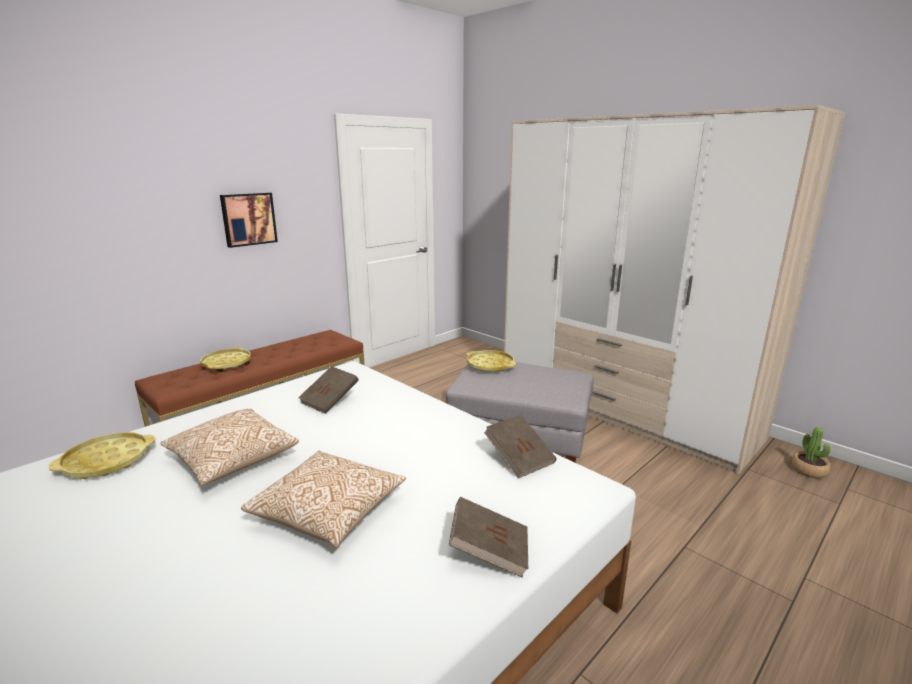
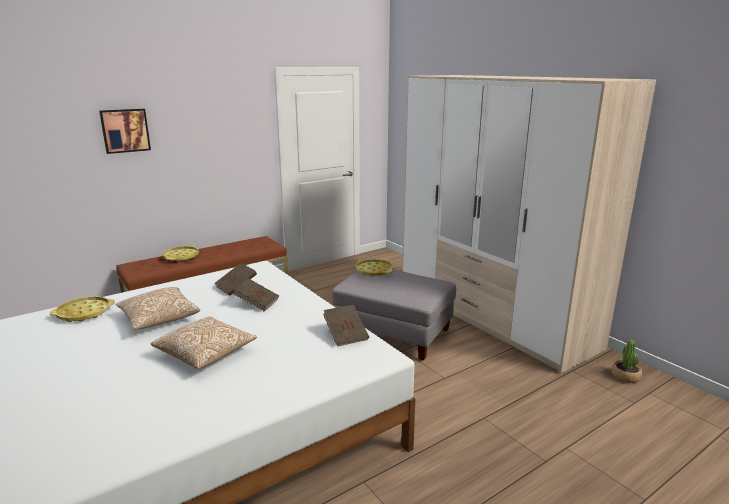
camera: 10 degrees right, 0 degrees up
(248, 219) = (203, 149): picture -> picture (125, 130)
(489, 551) = (292, 384): brown book -> brown book (257, 303)

